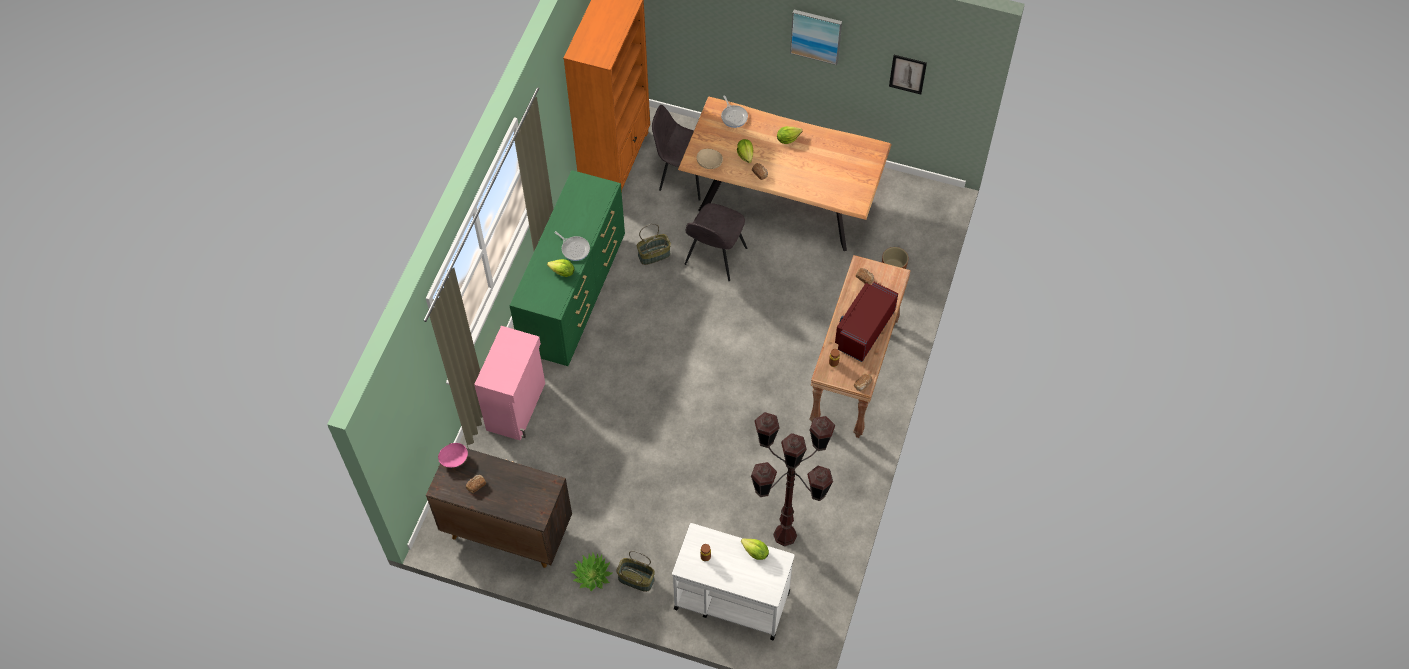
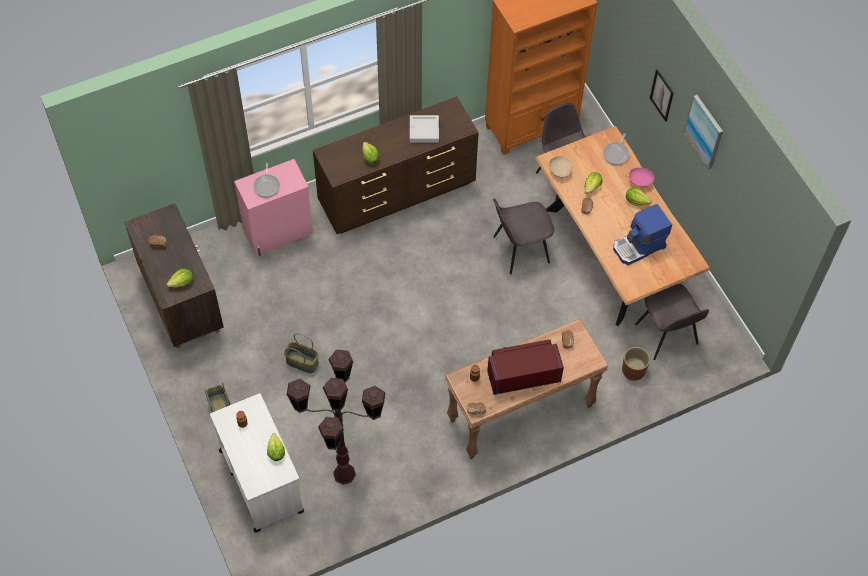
camera: 45 degrees right, 0 degrees up
(454, 460) = (165, 216): pink bowl -> pink bowl (640, 182)
(534, 497) = (182, 283): none -> lettuce
(574, 248) = (396, 149): frying pan -> frying pan (267, 186)
(574, 295) = (398, 193): green dresser -> brown dresser
(578, 217) = (424, 131): none -> grey tray
(592, 575) = (198, 380): potted plant -> none
(654, 254) = (481, 212): basket -> basket (302, 362)
(828, 170) = (639, 247): none -> coffee machine
(886, 227) = (667, 335): none -> grey chair
(907, 74) = (751, 217): picture -> picture (662, 95)

